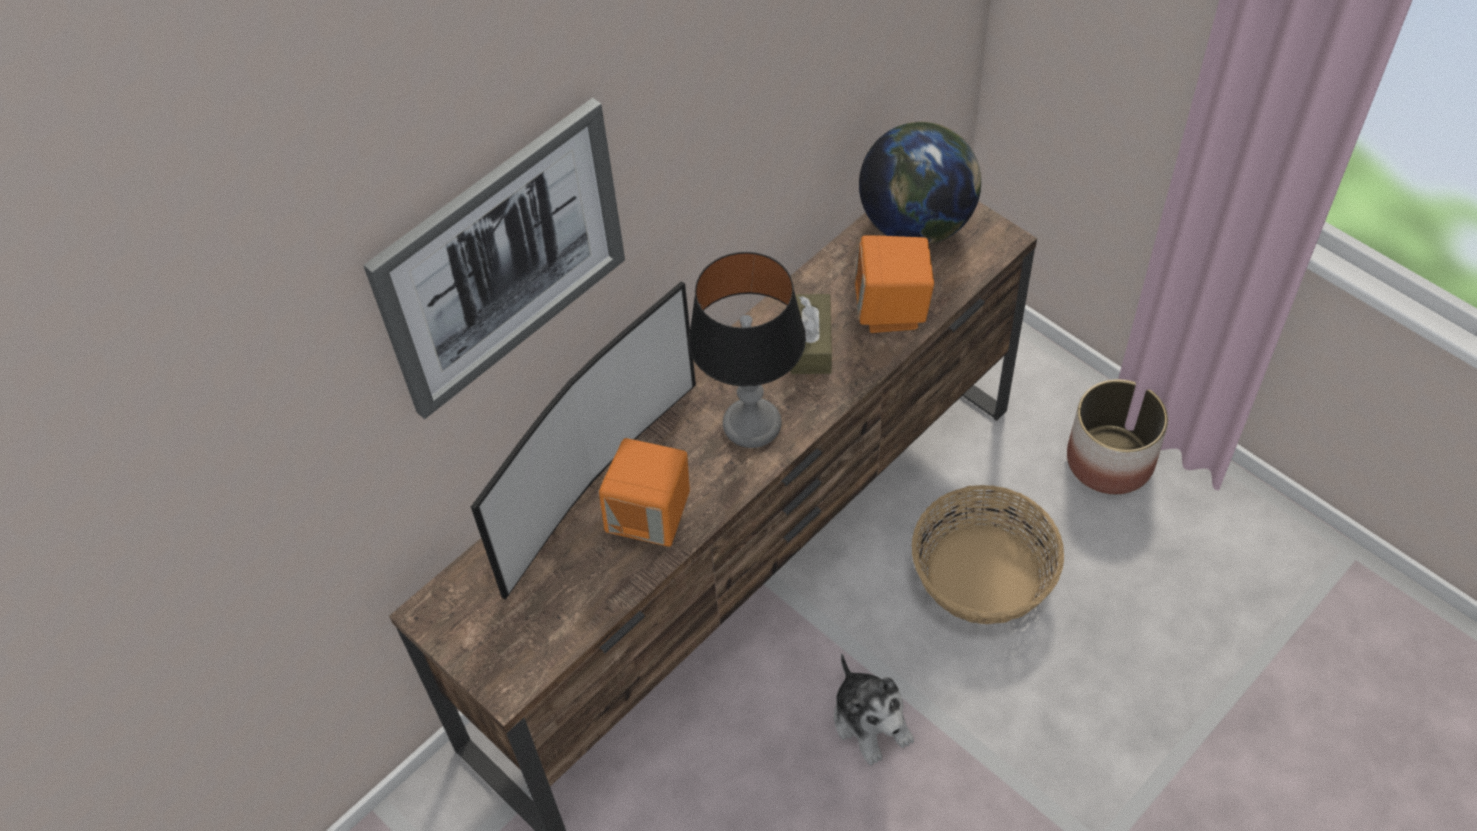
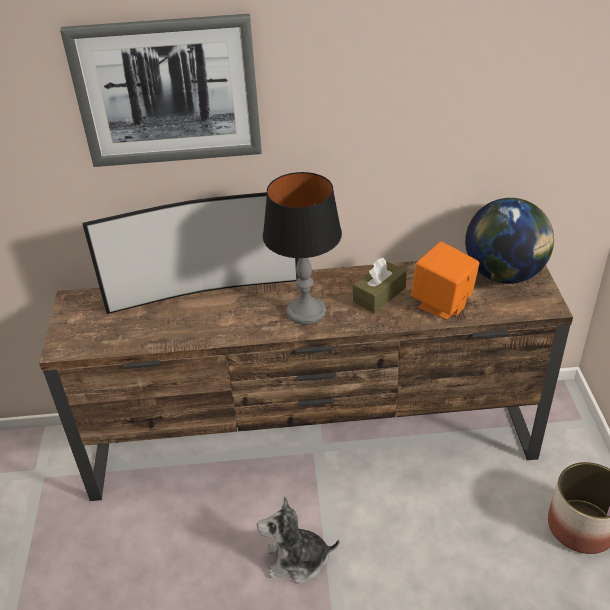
camera: 40 degrees right, 15 degrees down
(651, 518) = (209, 321): orange speaker -> none
(871, 721) = (297, 560): plush toy -> plush toy turned 75 degrees clockwise
(983, 576) = (437, 533): basket -> none

